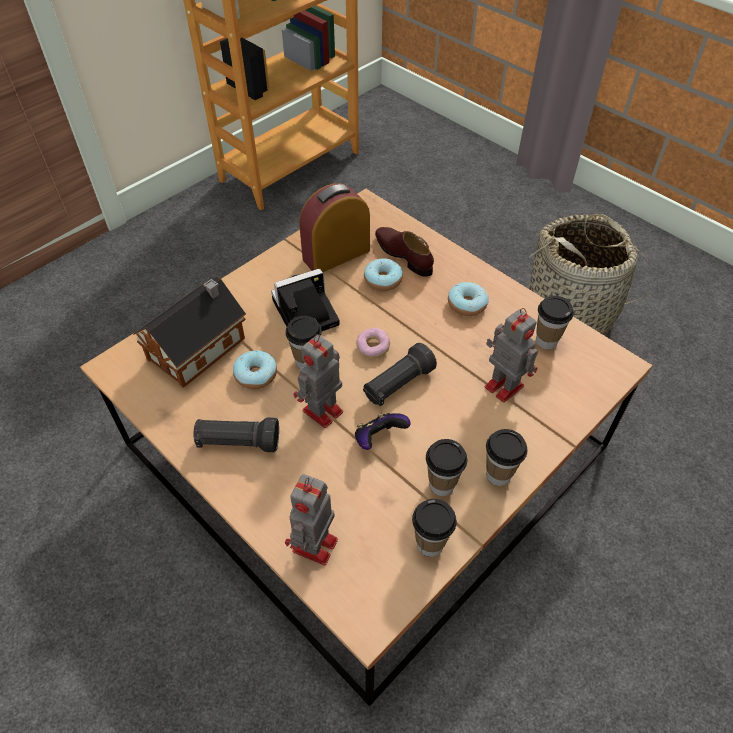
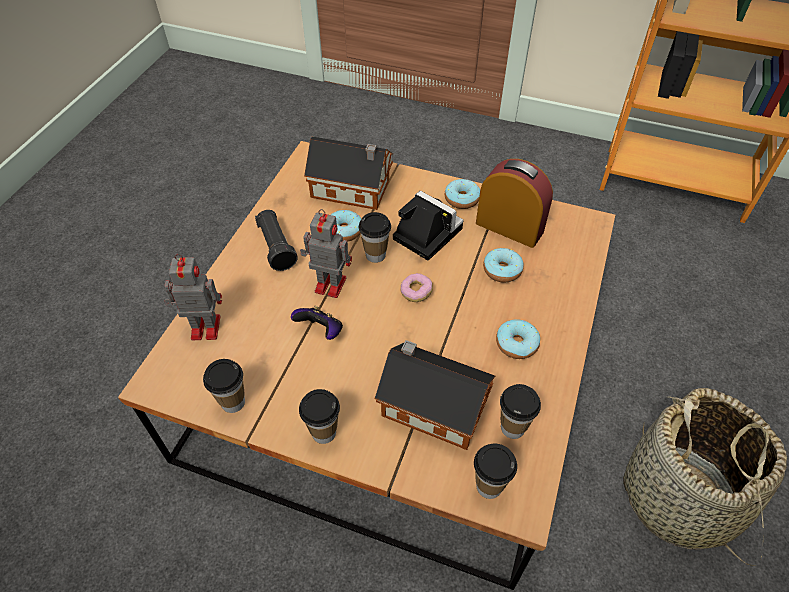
camera: 65 degrees right, 0 degrees up
(278, 271) = (462, 199): none -> donut
(398, 384) = (385, 324): black flashlight -> none
(403, 255) = (546, 273): brown shoe -> none
(441, 485) = (294, 392): cup -> cup (489, 486)
(502, 385) = (430, 405): toy robot -> toy house

